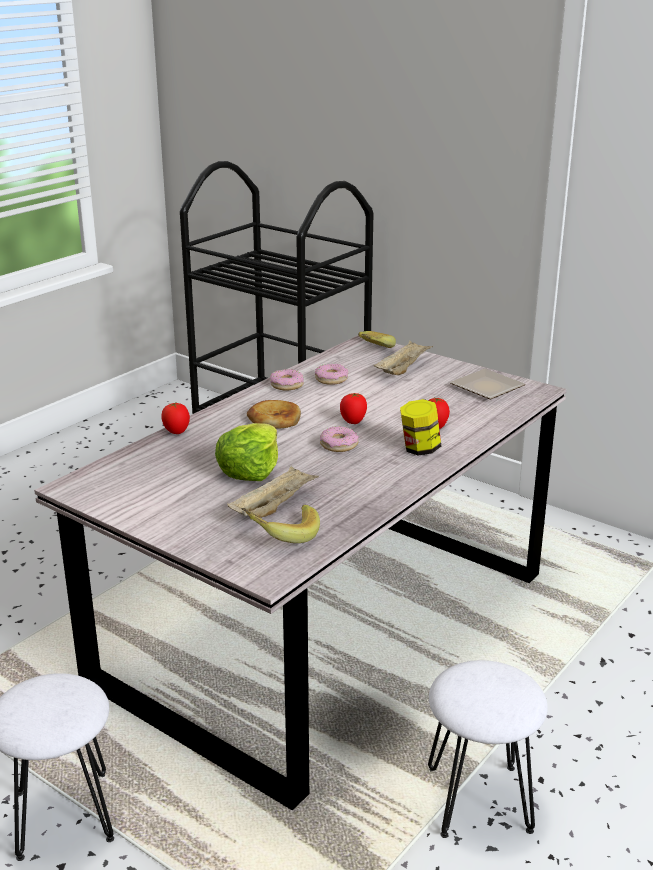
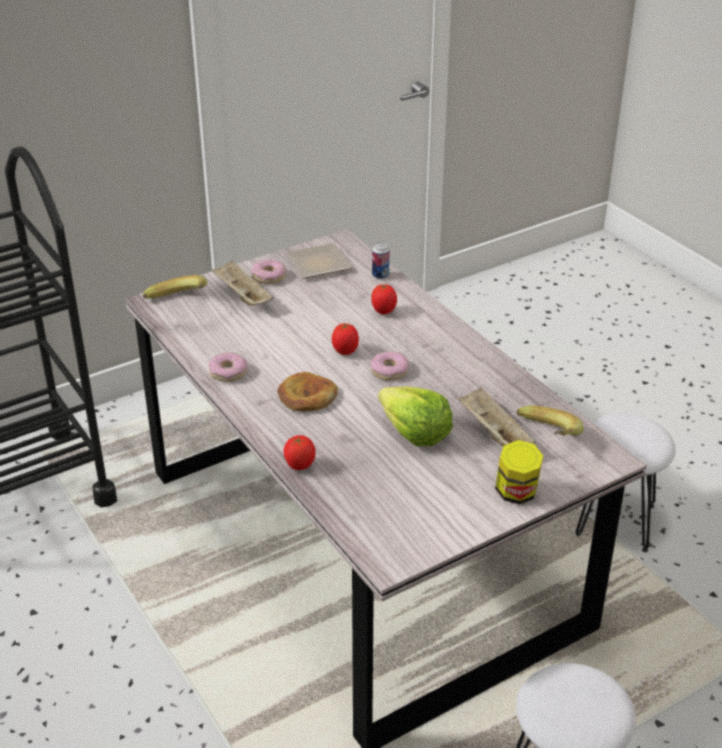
camera: 70 degrees left, 10 degrees up
(331, 379) = (234, 342): donut -> donut (269, 277)
(419, 449) = (423, 330): jar -> jar (516, 493)
(497, 416) = (380, 275): none -> can

